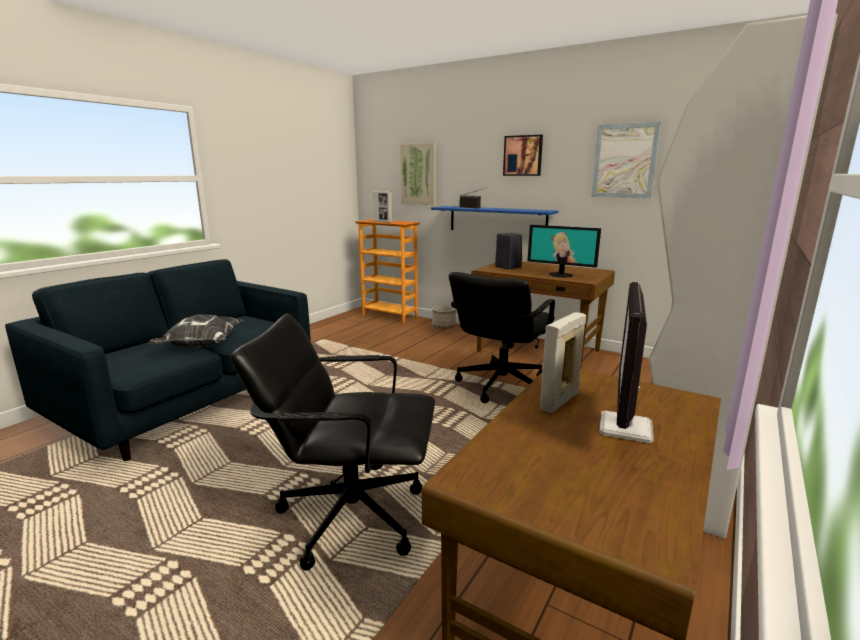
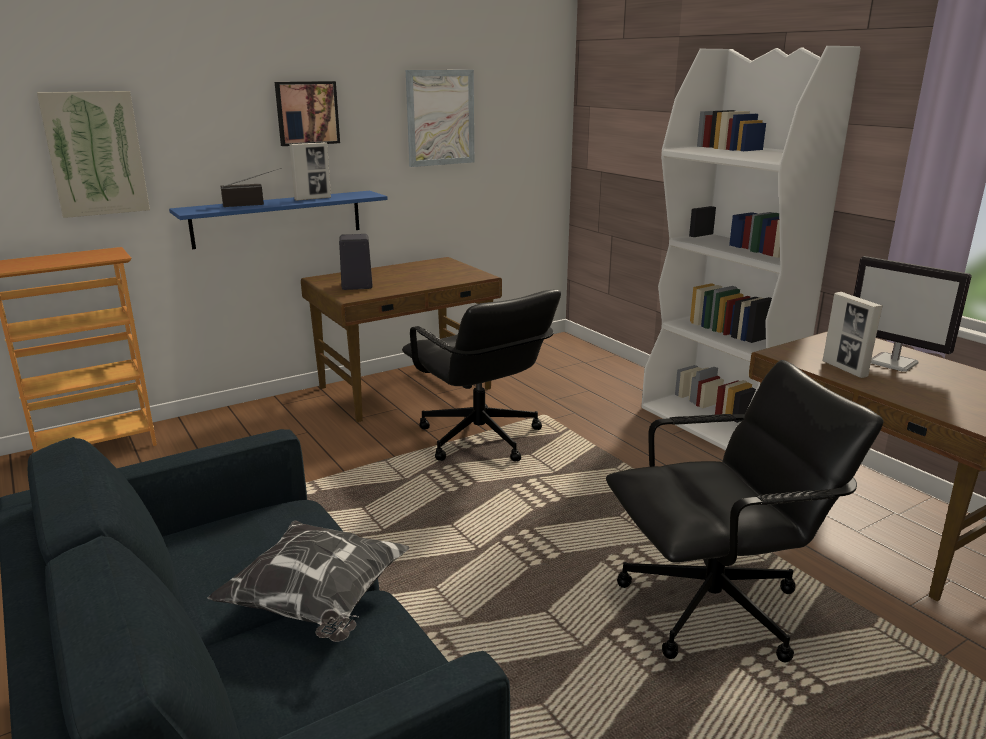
camera: 65 degrees left, 5 degrees up
(350, 515) = (714, 608): black office chair -> black office chair turned 135 degrees counterclockwise
(382, 222) = (58, 263): picture frame -> picture frame (313, 199)
(444, 327) = (229, 418): planter -> none
(561, 275) = (439, 277): monitor -> none

